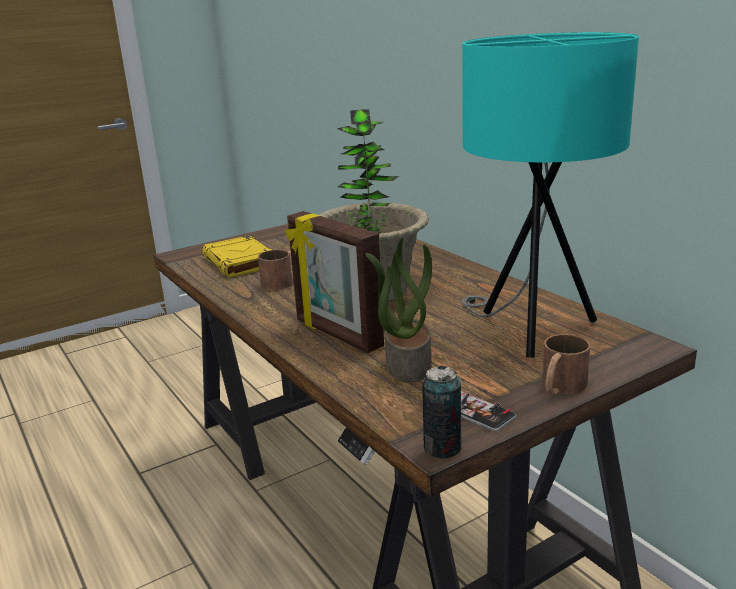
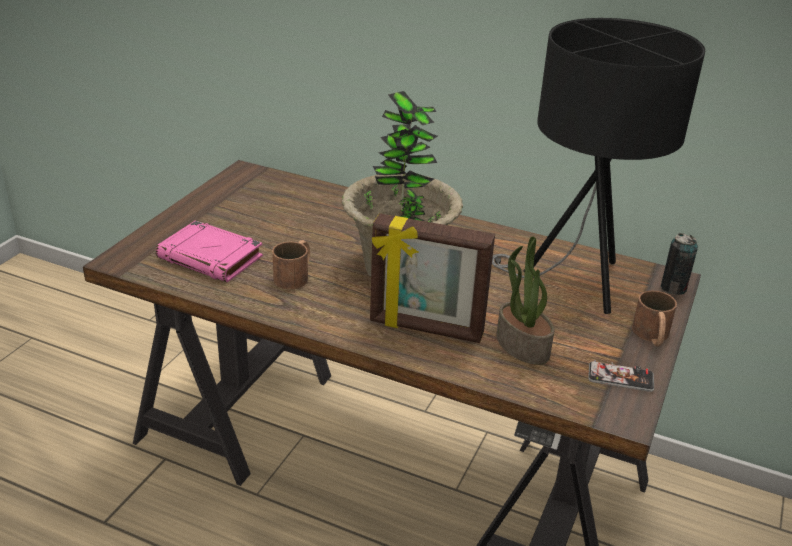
camera: 35 degrees left, 10 degrees up
(240, 262) = (211, 258): yellow book -> pink book
(442, 448) = (633, 419): can -> can (673, 288)
(531, 329) = (575, 282): turquoise table lamp -> black table lamp

